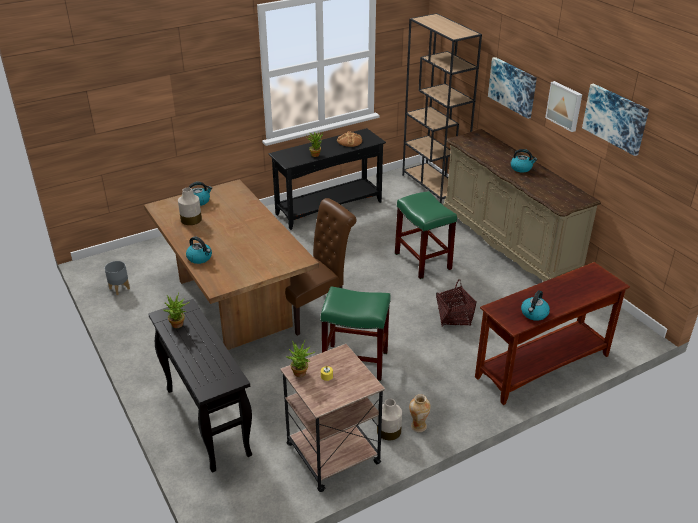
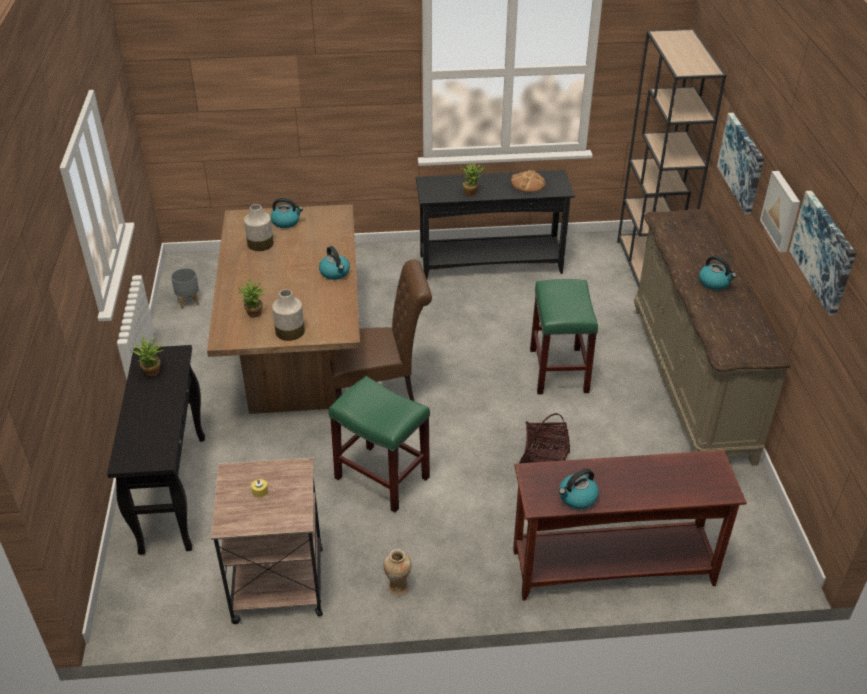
camera: 25 degrees right, 5 degrees up
(200, 258) = (234, 296): kettle -> kettle (335, 273)
(301, 374) = (234, 479): potted plant -> potted plant (254, 315)
(389, 430) = (360, 580): beige vase -> beige vase (290, 331)

